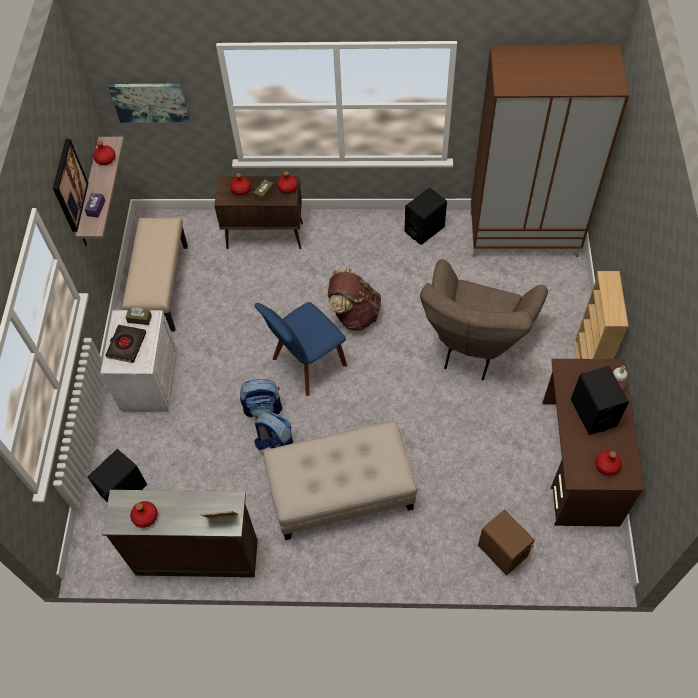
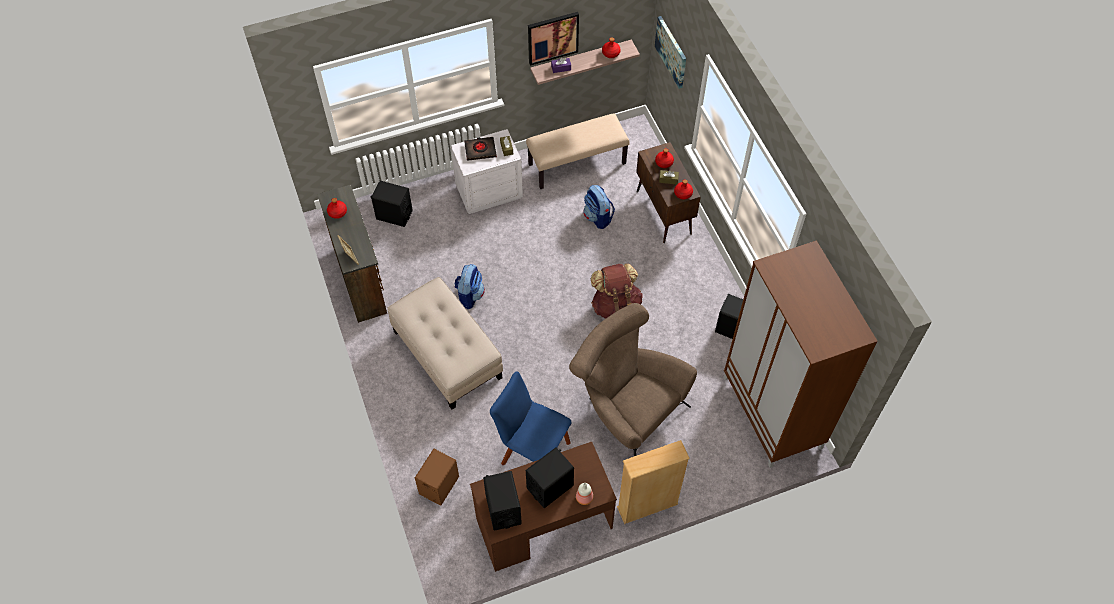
camera: 65 degrees right, 0 degrees up
(263, 408) = (497, 275): backpack -> backpack (598, 217)
(306, 364) = (550, 289): blue chair -> blue chair (532, 451)
(474, 345) = (626, 407): brown armchair -> brown armchair turned 45 degrees clockwise
(606, 465) = (503, 509): red bottle -> black speaker

